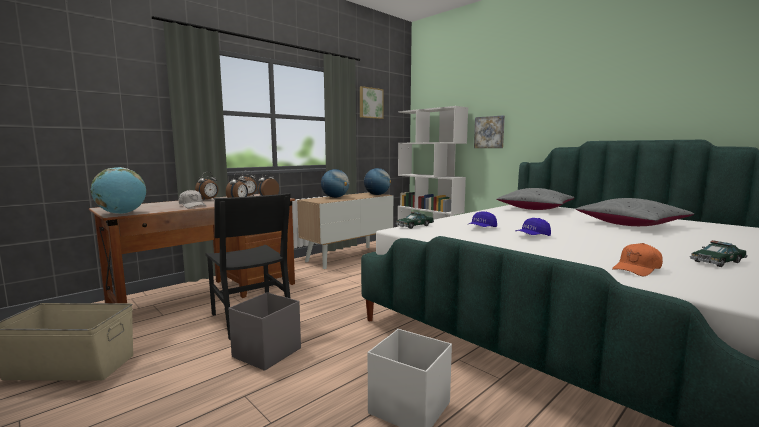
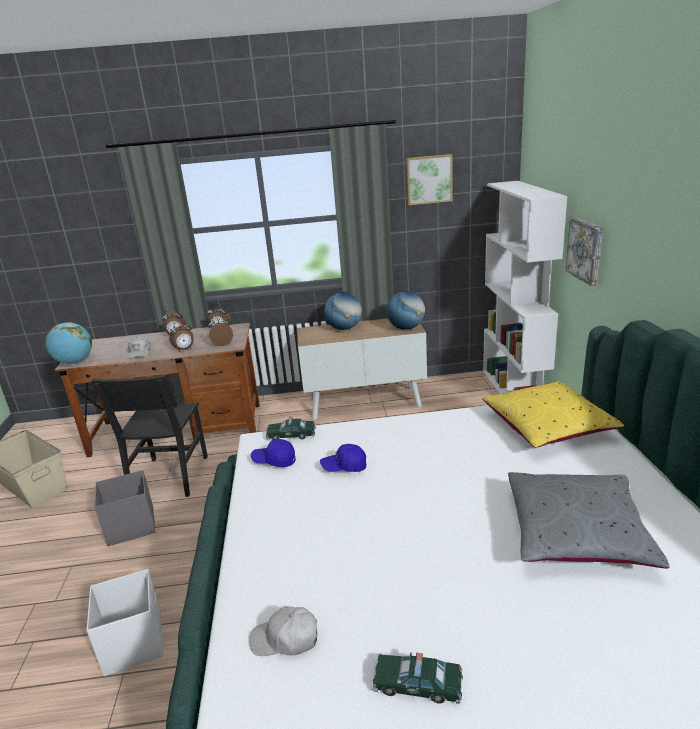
camera: 40 degrees right, 15 degrees up
(532, 236) = (353, 511): blue cap -> blue cap (274, 461)
(535, 209) = (547, 427): grey pillow -> yellow pillow
(637, 269) = (285, 639): orange cap -> white cap

